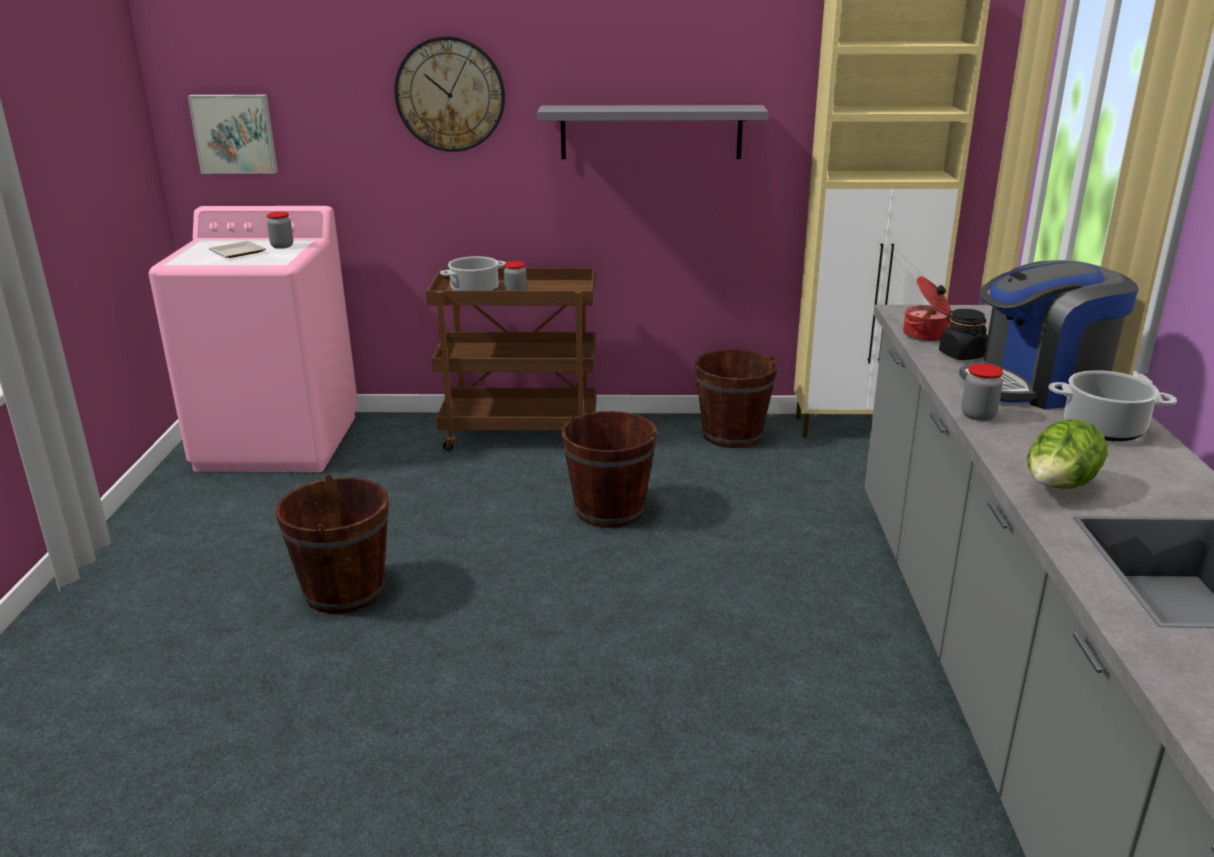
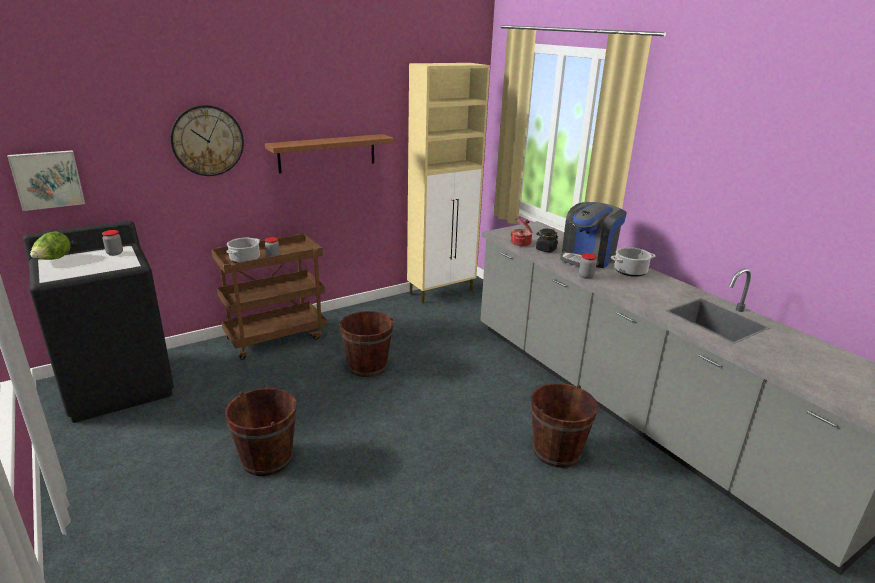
camera: 35 degrees left, 0 degrees up
(240, 252) = (89, 263): plate -> none
(279, 442) = (119, 385): pink washing machine -> black washing machine
(651, 132) = (327, 153): grey shelf -> brown shelf
(732, 435) = (388, 310): brown bucket -> brown bucket (556, 451)
(1058, 488) = (647, 300): lettuce -> lettuce (53, 260)

